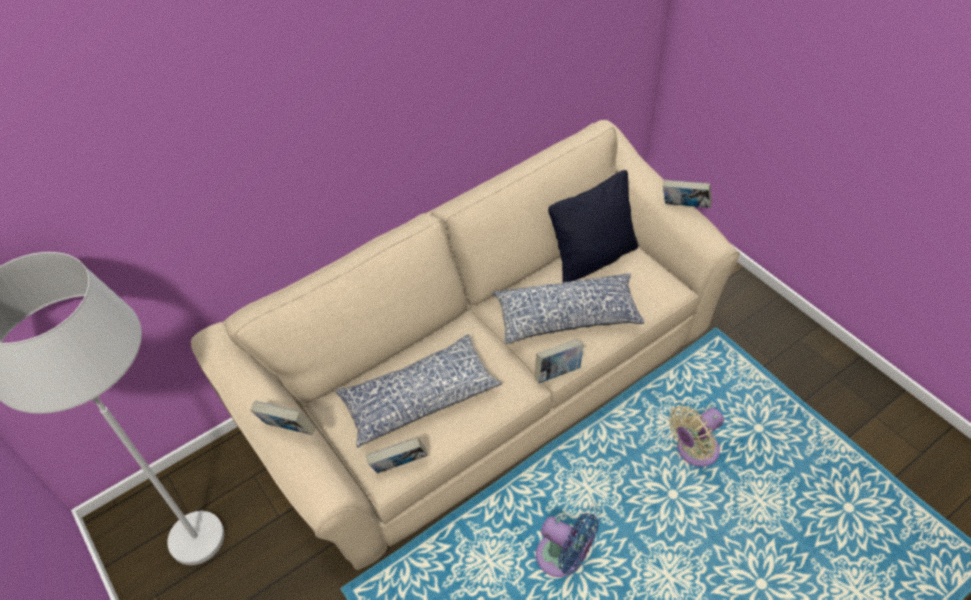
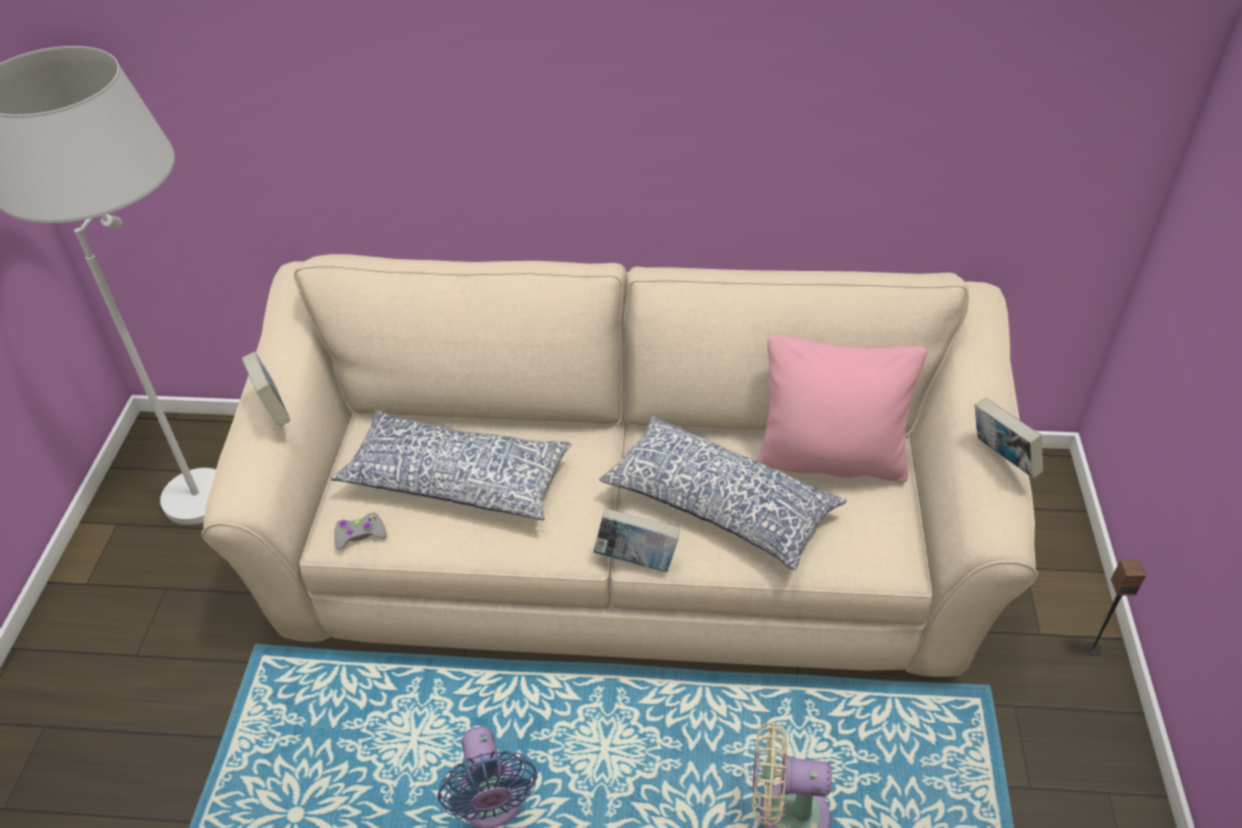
camera: 40 degrees right, 5 degrees down
(399, 466) = (360, 535): book -> grey game controller
(593, 259) = (831, 459): black pillow -> pink pillow
(737, 280) = (1092, 648): none -> speaker

